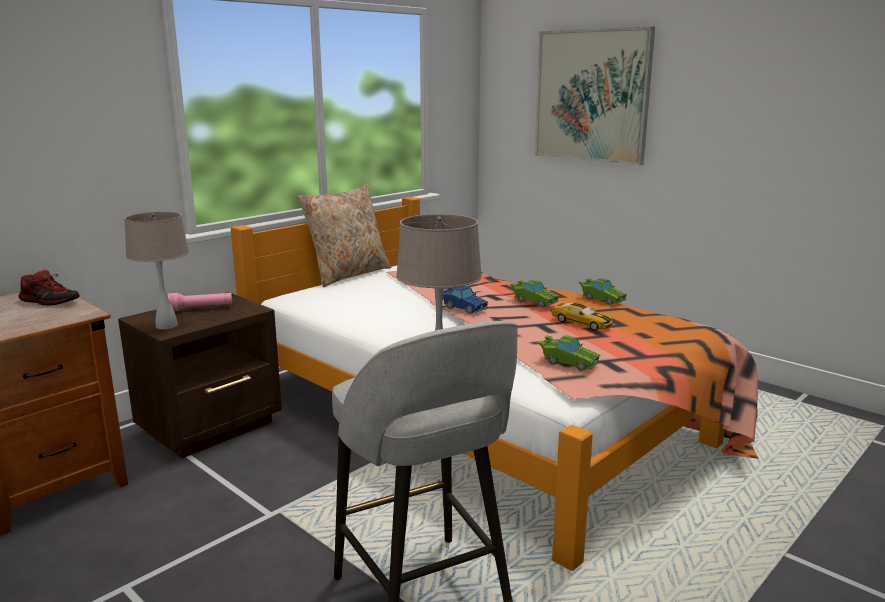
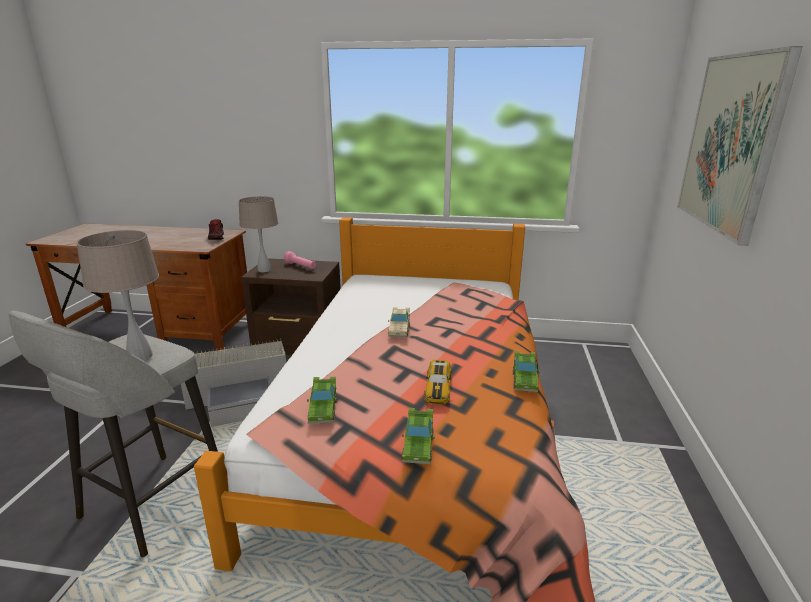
camera: 55 degrees right, 5 degrees up
(271, 494) = (241, 395): none -> grey storage box
(348, 274) = (434, 275): beige pillow -> none
(462, 308) = (399, 329): blue toy car -> beige toy car
(533, 301) = (459, 350): green toy car -> green toy car (418, 445)

